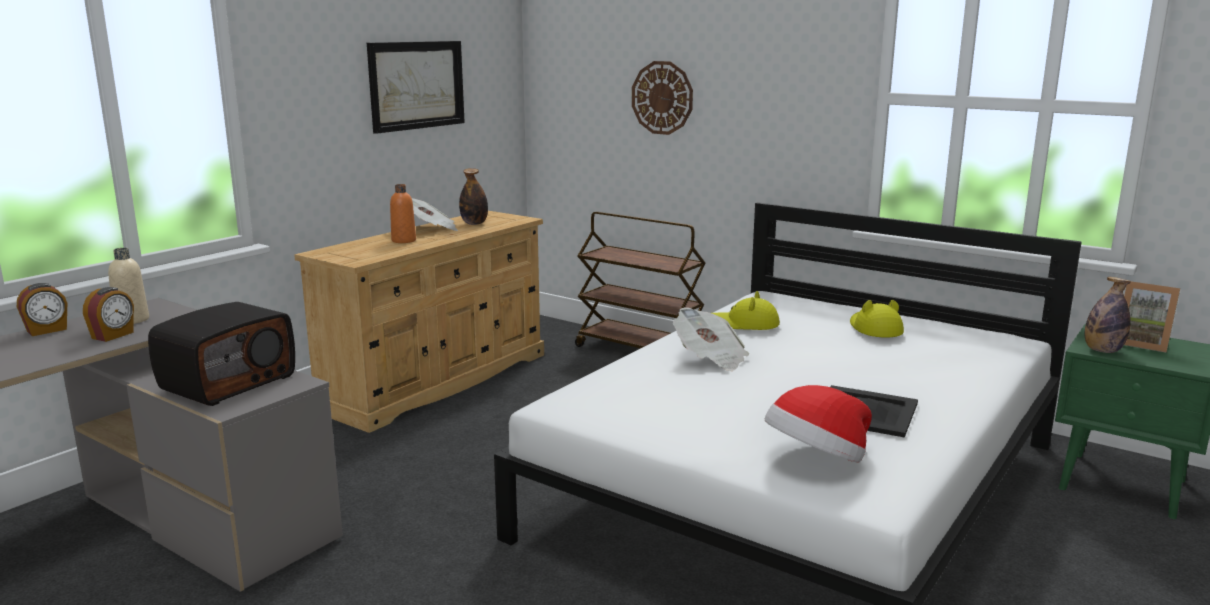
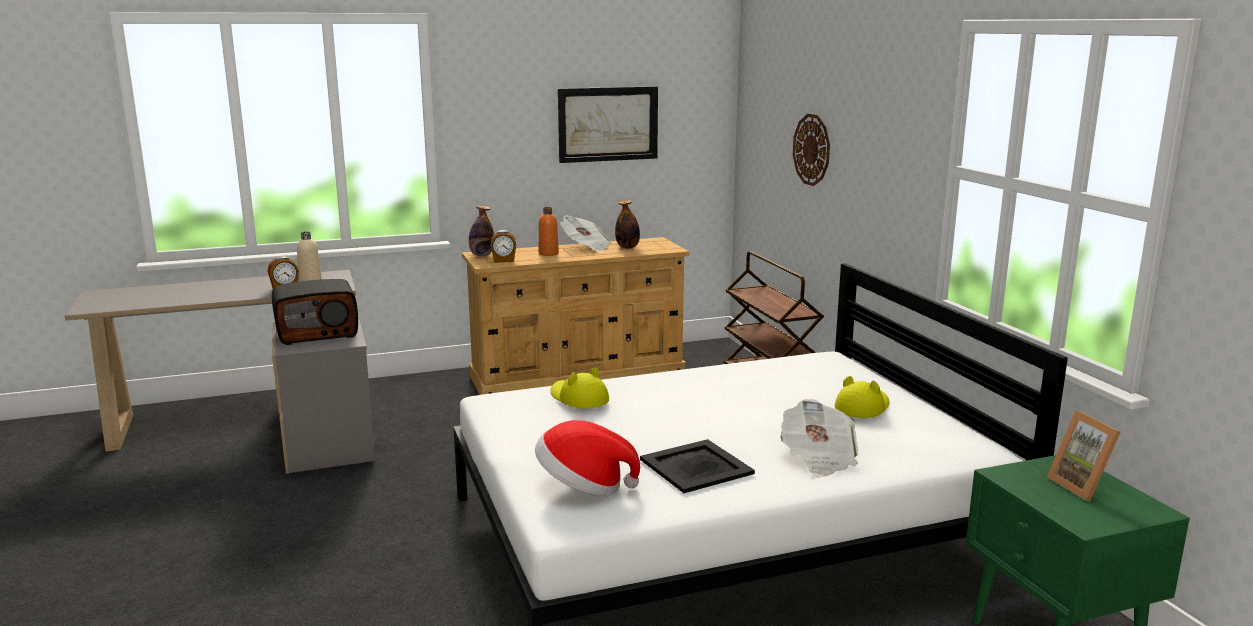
camera: 35 degrees right, 0 degrees up
(47, 330) = (263, 279): alarm clock -> alarm clock (503, 261)
(710, 358) = (665, 395): newspaper -> newspaper (818, 458)
(743, 324) = (751, 375): yellow hat -> yellow hat (578, 398)
(1102, 351) = (1015, 480): bottle -> bottle (481, 255)

